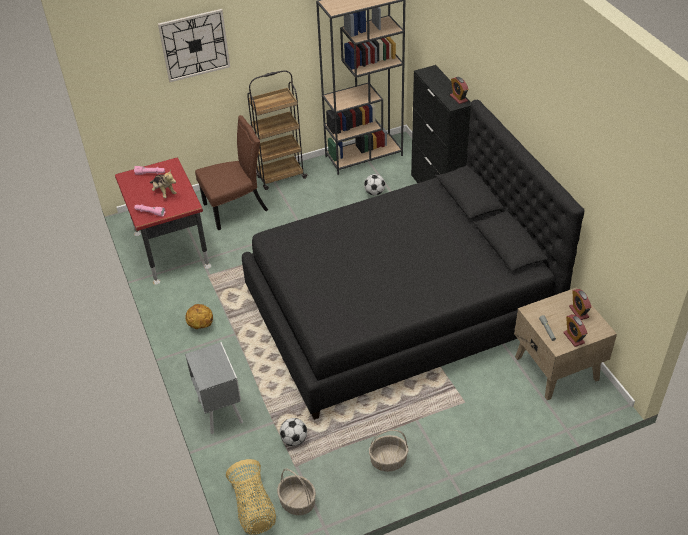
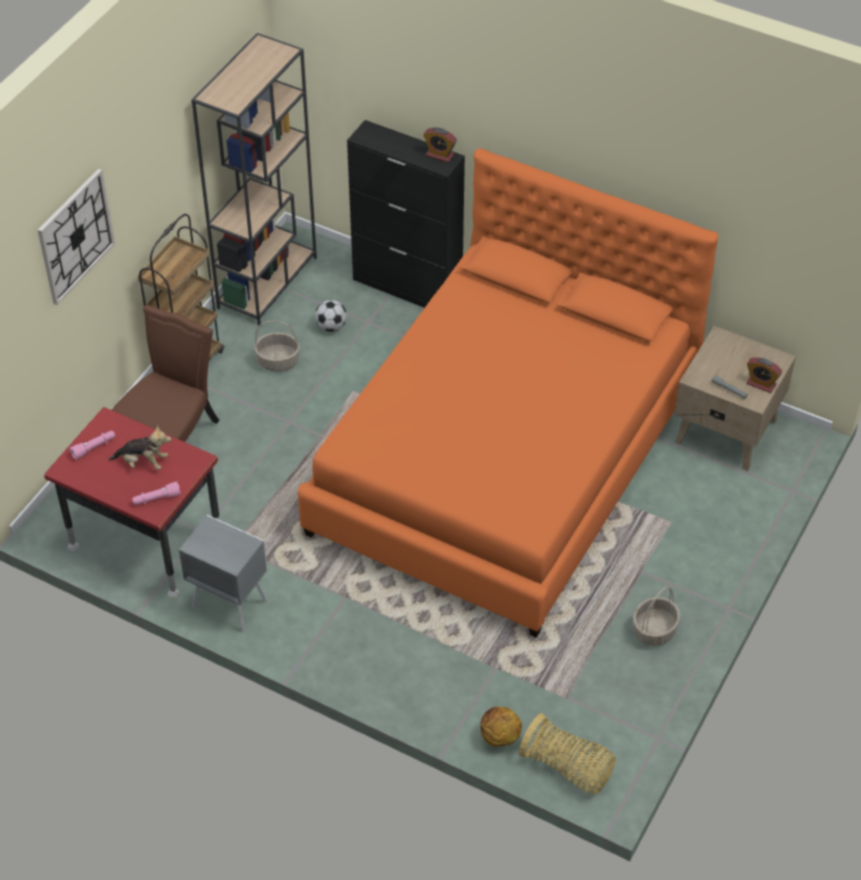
camera: 40 degrees left, 5 degrees up
(200, 325) = (292, 612): basketball -> basketball (499, 737)
(220, 411) = (424, 693): grey nightstand -> grey nightstand (229, 603)
(294, 440) = (537, 672): football -> none
(297, 502) = (606, 732): basket -> basket (277, 361)
(400, 309) = (506, 457): black bed -> orange bed
(578, 312) = (741, 352): alarm clock -> none

